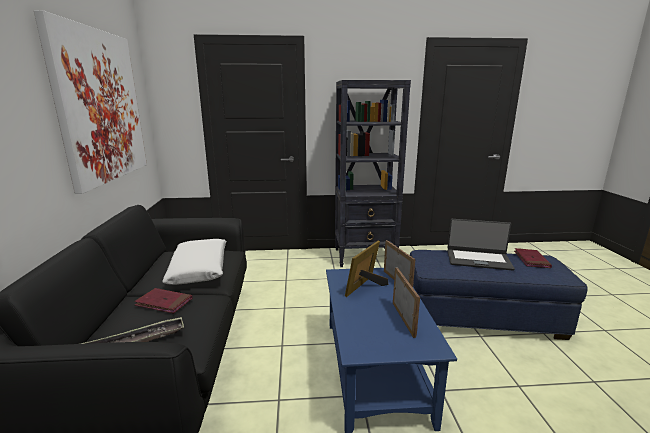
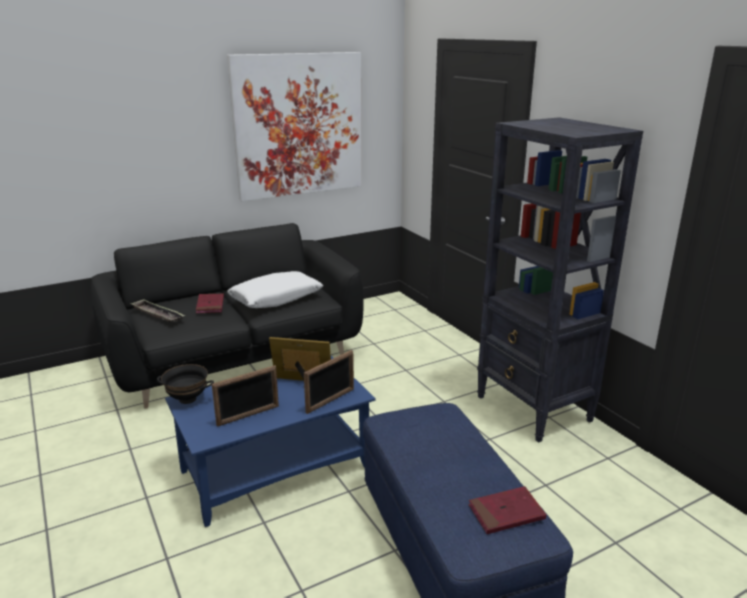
camera: 65 degrees right, 5 degrees up
(356, 349) = (187, 399): none -> black bowl
(478, 259) = (455, 456): laptop -> none

